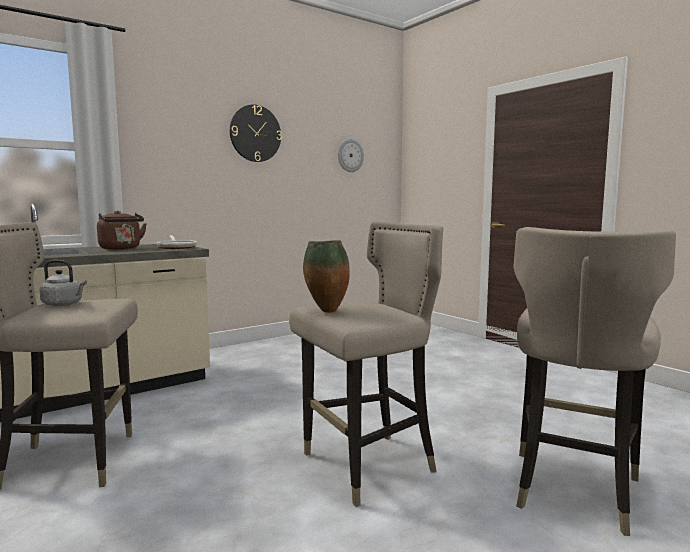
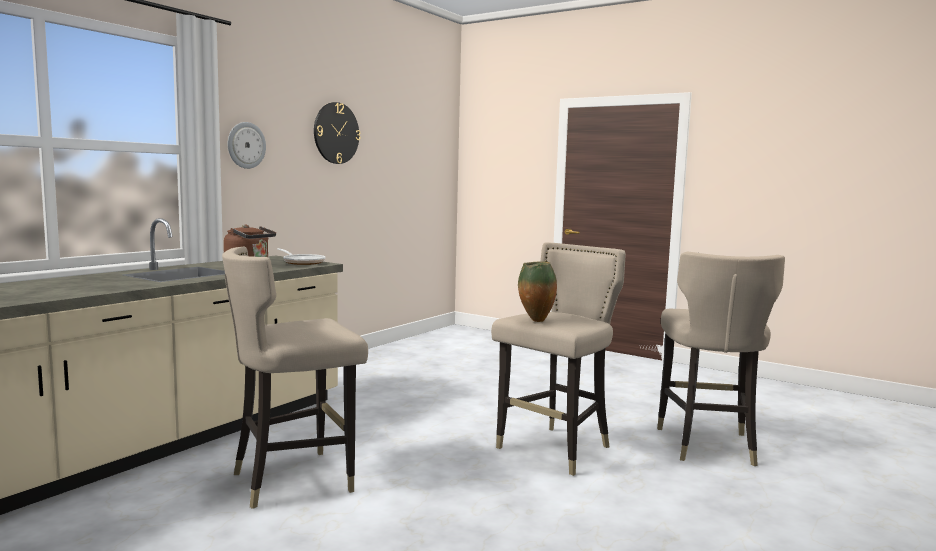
camera: 20 degrees left, 0 degrees up
(64, 304) = (295, 326): grey kettle -> none
(350, 155) = (416, 155): wall clock -> wall clock (246, 145)

